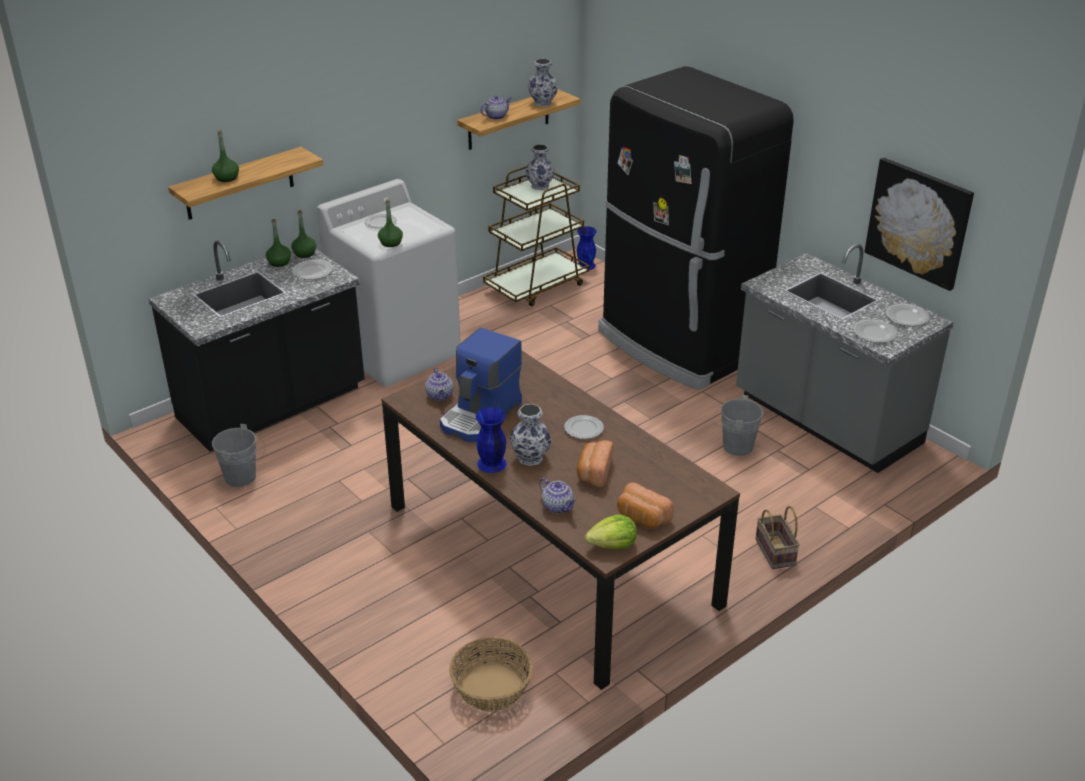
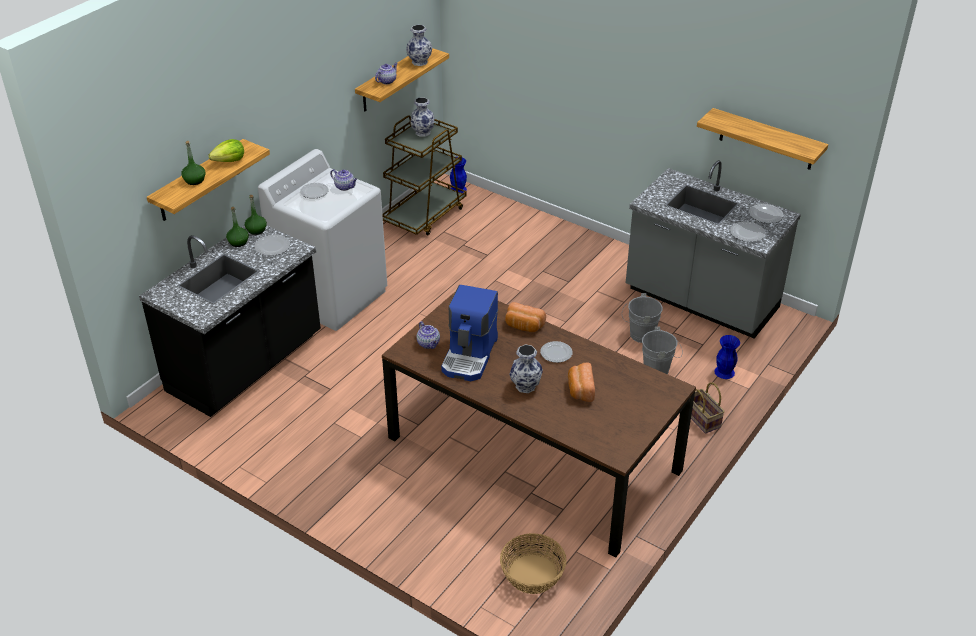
camera: 15 degrees left, 5 degrees up
(243, 478) = (251, 435): grey bucket -> grey bucket (659, 369)
(390, 243) = (333, 211): green bottle -> none
(491, 464) = (497, 397): blue vase -> blue vase (724, 372)
(558, 507) = (565, 424): teapot -> teapot (345, 187)
(613, 545) = (620, 448): lettuce -> lettuce (229, 160)
(642, 518) = (632, 421): bread -> bread (523, 326)
(679, 345) = (563, 252): black fridge -> none
(918, 222) = (766, 139): picture -> shelf

